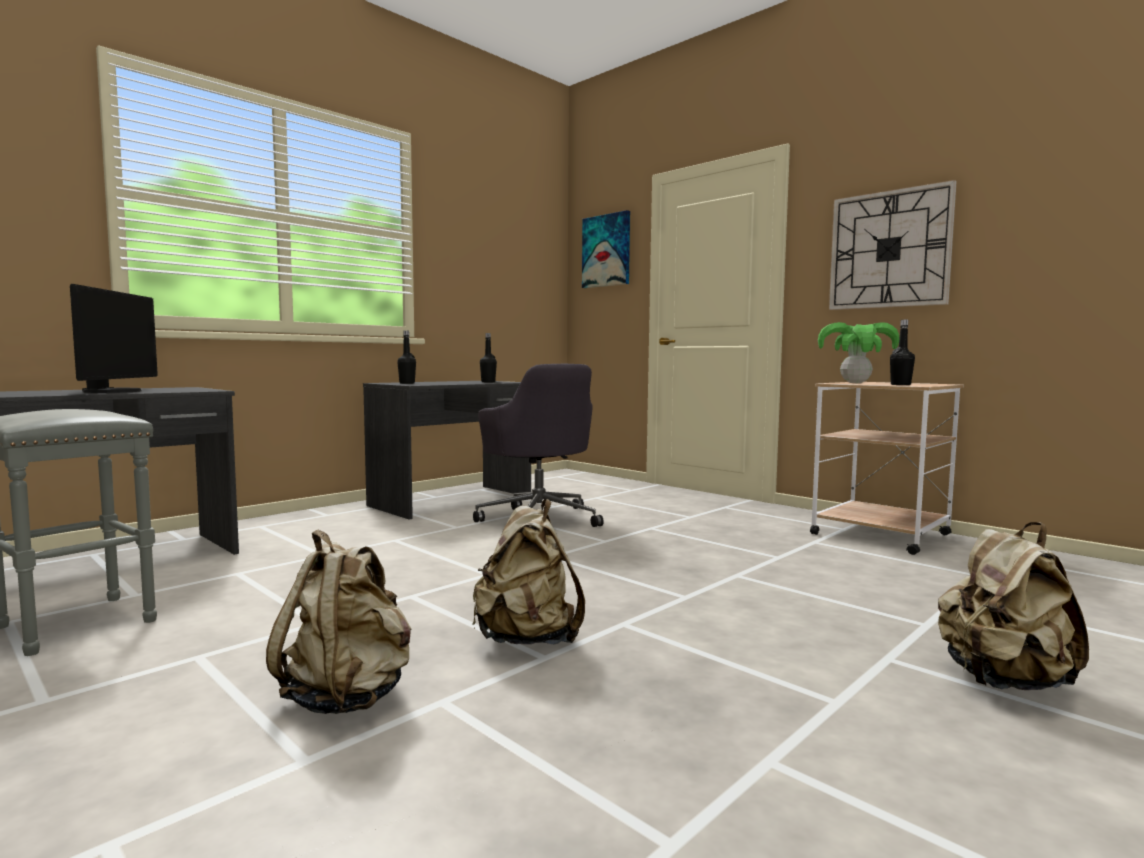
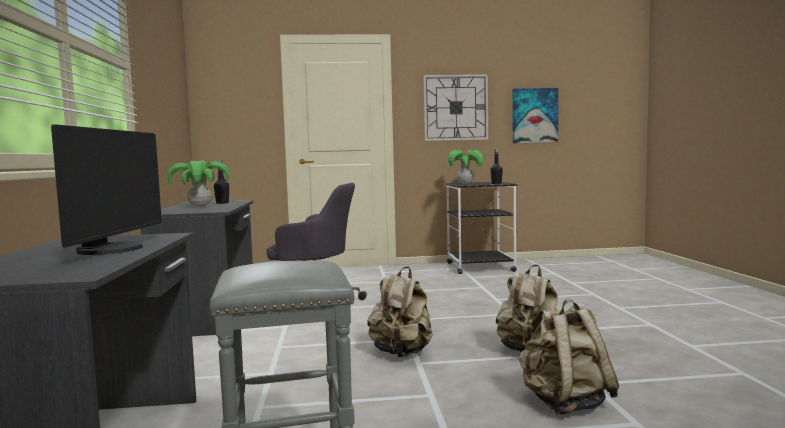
camera: 50 degrees left, 0 degrees up
(115, 391) = (114, 249): monitor -> monitor turned 60 degrees clockwise
(407, 383) = (187, 210): black bottle -> none
(448, 382) = (200, 206): none -> potted plant
(606, 251) = (236, 88): picture -> picture (534, 115)
(882, 535) = (481, 267): beige cart -> black cart
(1003, 681) = (652, 302): beige backpack -> beige backpack (401, 353)

